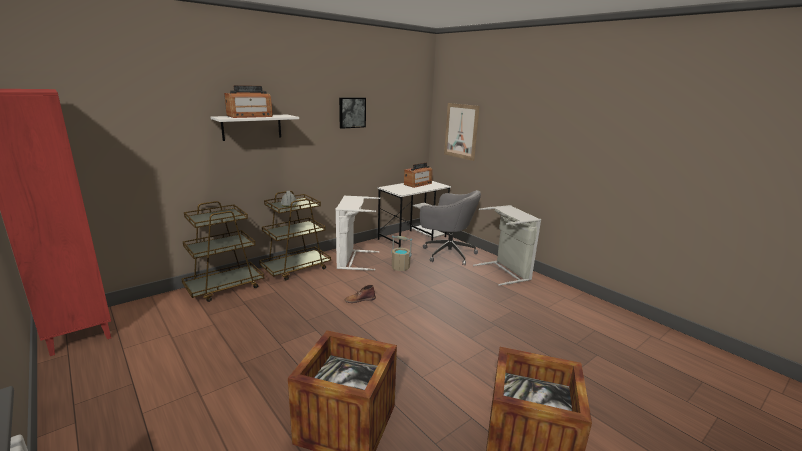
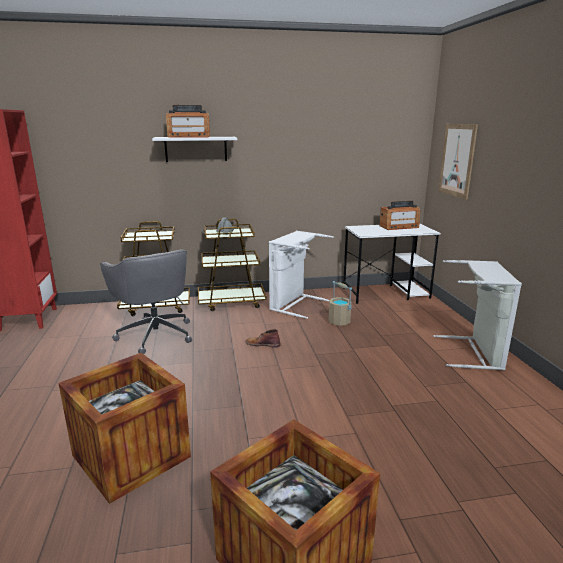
camera: 30 degrees right, 0 degrees up
(351, 112) = (314, 136): picture -> none
(447, 253) = (413, 317): grey office chair -> grey office chair (155, 334)

